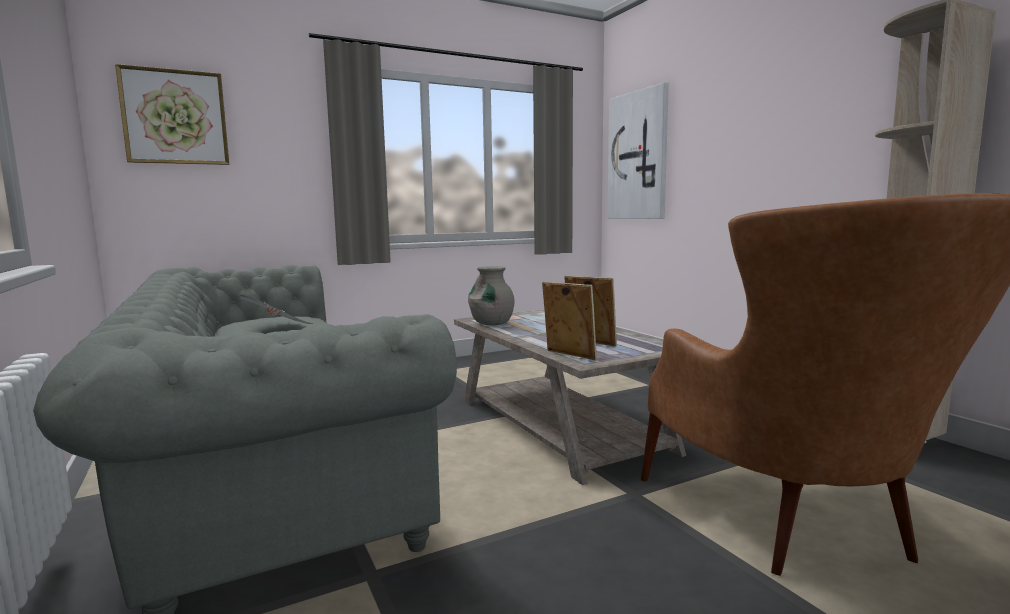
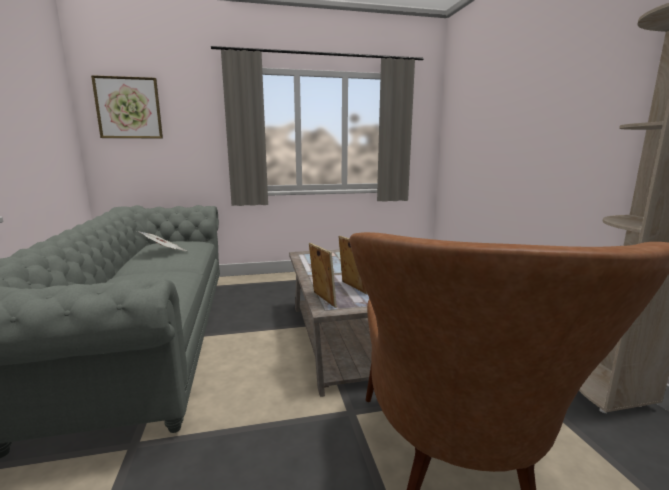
camera: 15 degrees right, 5 degrees up
(492, 323) = (308, 259): grey vase -> none
(638, 156) = (461, 128): picture -> none

